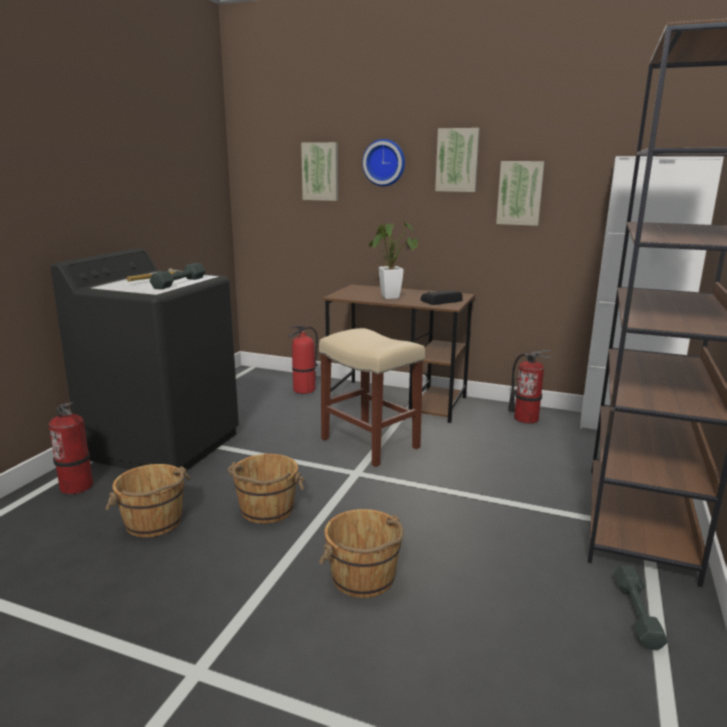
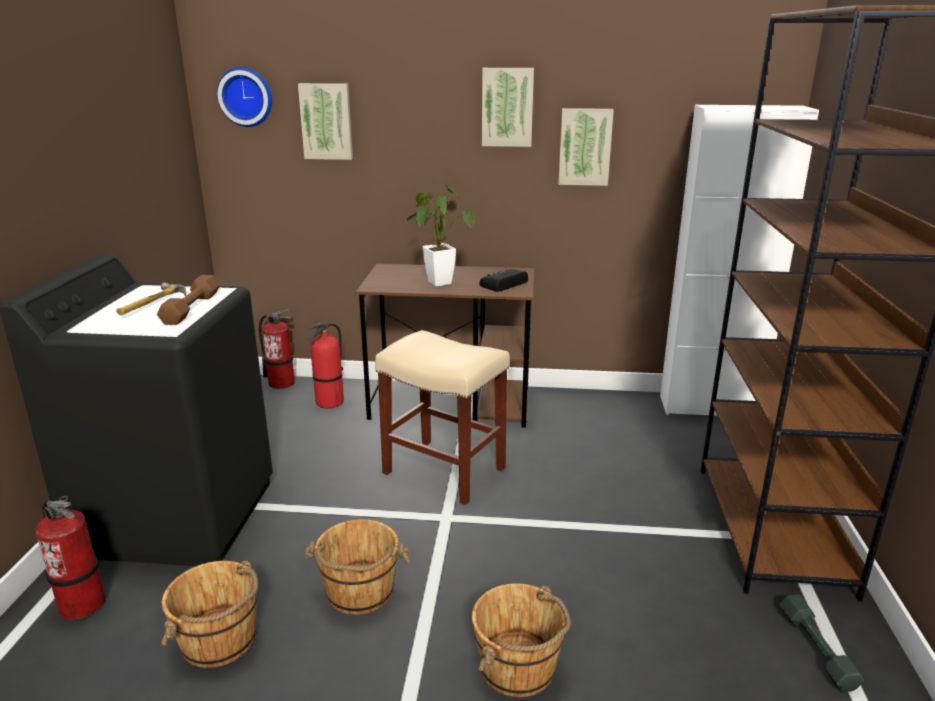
camera: 15 degrees left, 5 degrees up
(179, 283) = (192, 308): grey dumbbell -> brown dumbbell
(384, 163) = (413, 110): wall clock -> wall clock (246, 97)
(526, 418) = (604, 409): fire extinguisher -> fire extinguisher (281, 383)

